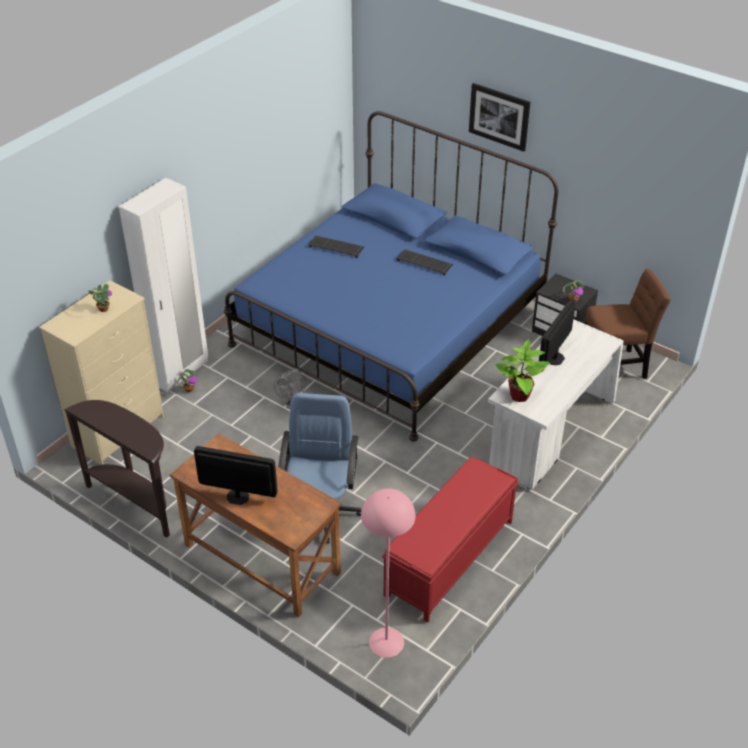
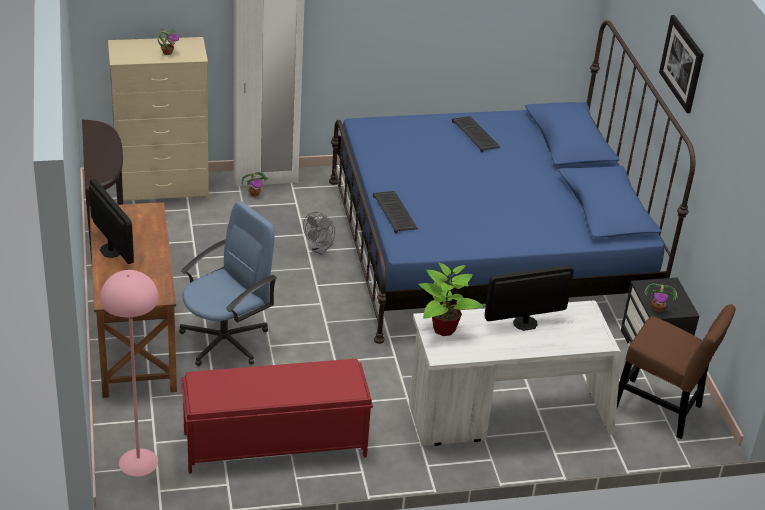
camera: 40 degrees right, 5 degrees down
(425, 263) = (537, 189): keyboard -> keyboard (395, 213)

